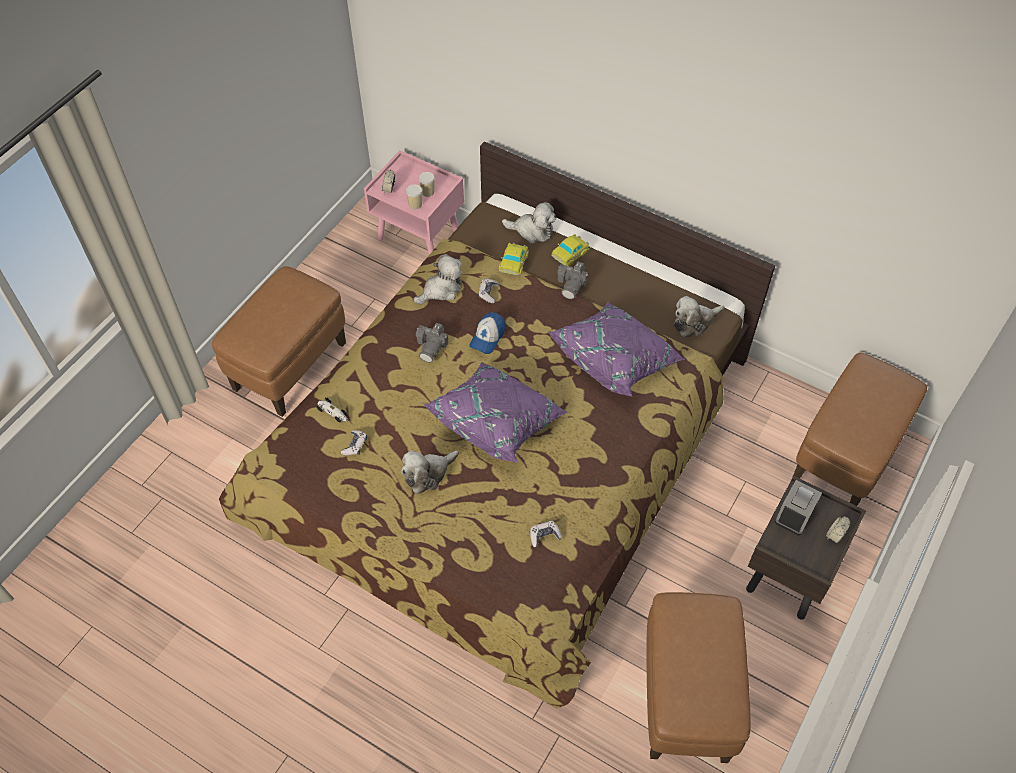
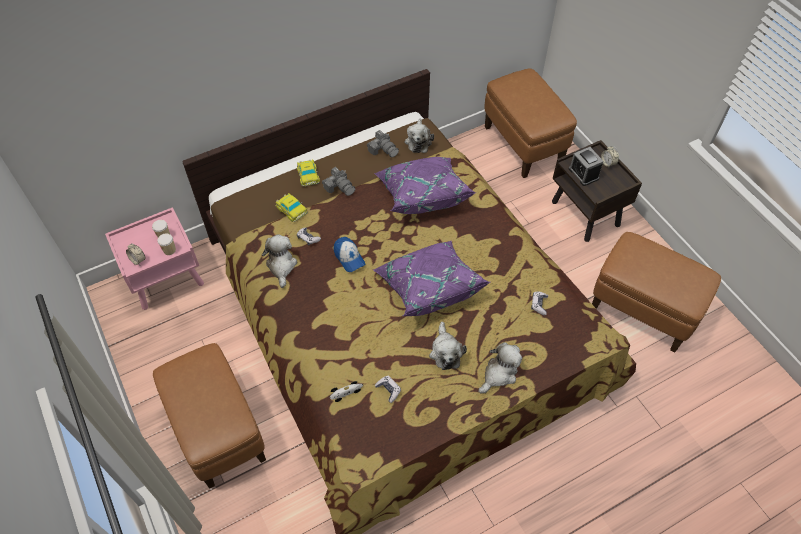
camera: 60 degrees left, 0 degrees up
(432, 347) = (331, 296): camera -> camera (383, 149)
(532, 231) = (269, 186): plush toy -> plush toy (499, 373)

